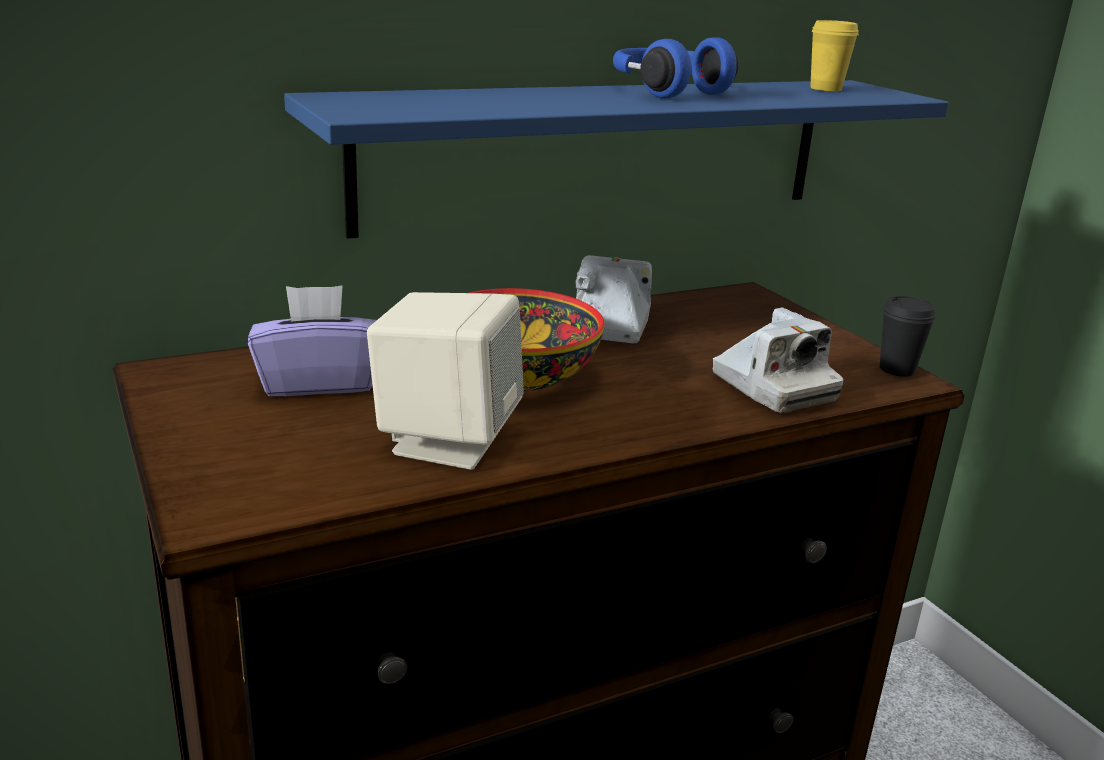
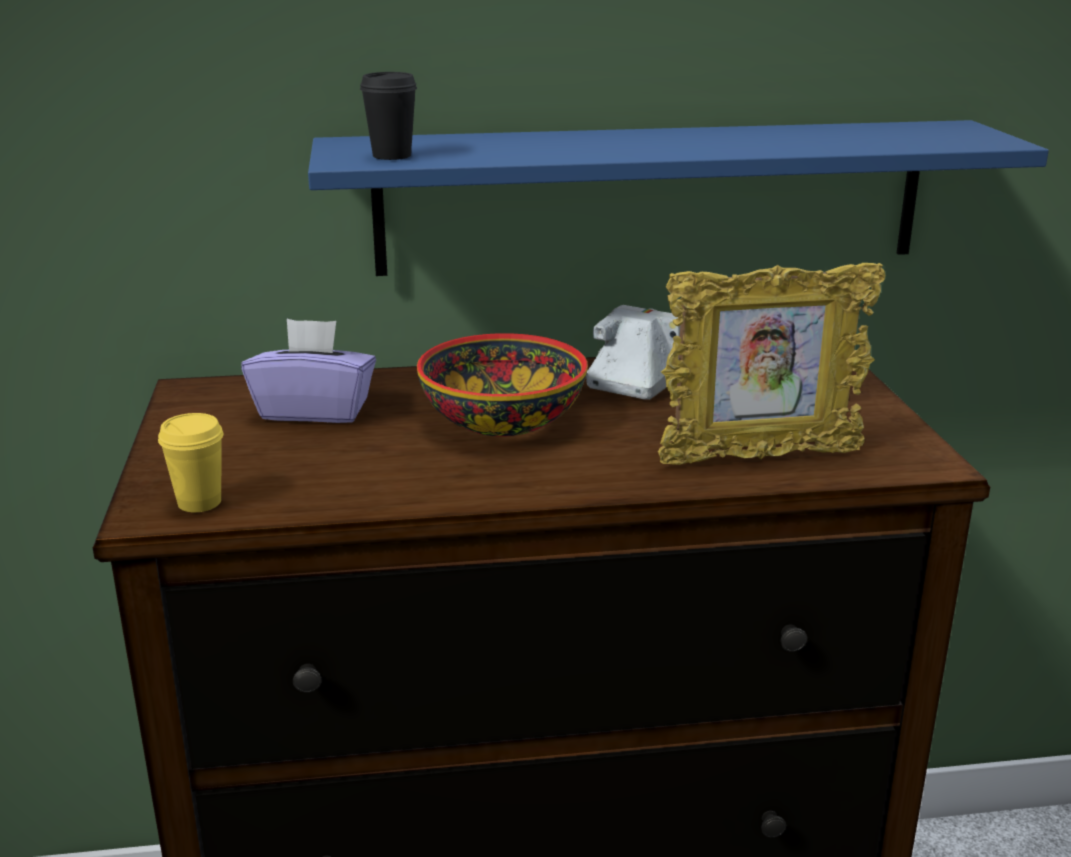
camera: 20 degrees right, 0 degrees up
(447, 440) = (390, 473): beige speaker -> none
(666, 91) = (708, 135): blue headphones -> none
(772, 388) = (759, 458): camera -> picture frame
(826, 89) = (911, 132): yellow cup -> yellow cup (199, 502)
(897, 369) = (924, 452): black cup -> black cup (391, 156)

